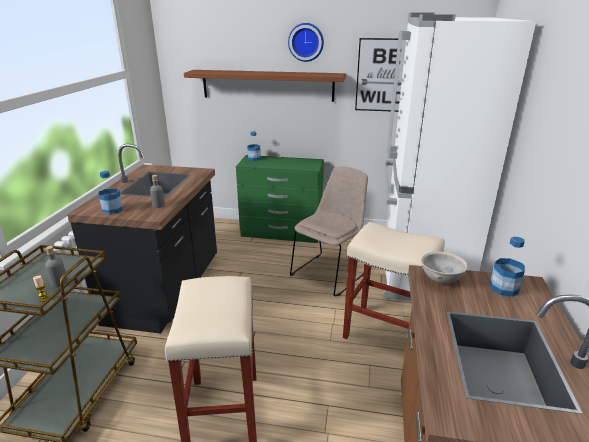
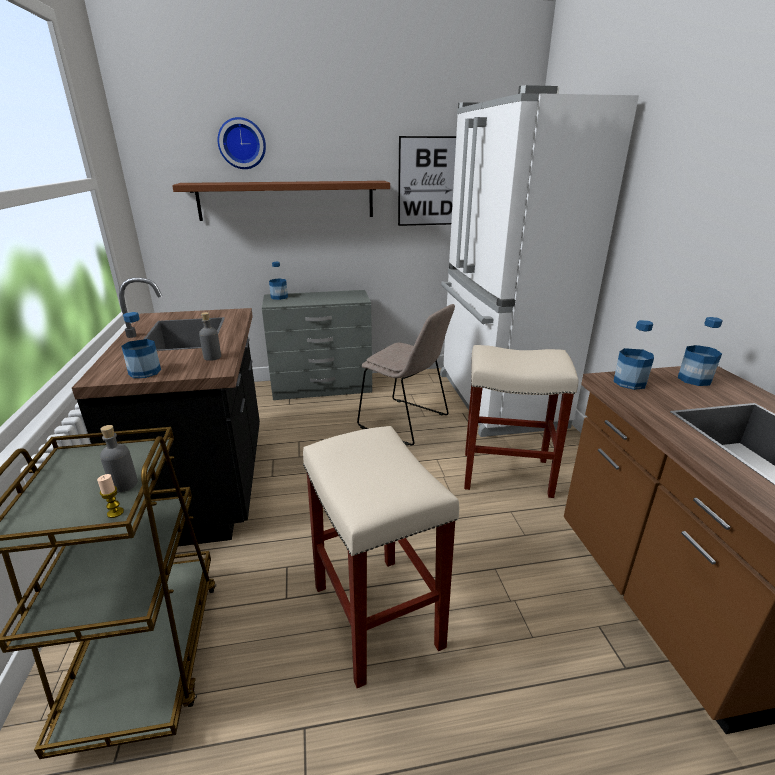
camera: 20 degrees left, 0 degrees up
(282, 232) = (323, 387): green dresser -> grey dresser
(306, 42) = (334, 142): wall clock -> wall clock (242, 143)
(329, 273) = (406, 422): beige chair -> beige chair turned 105 degrees clockwise
(440, 280) = (629, 382): grey bowl -> bottle

